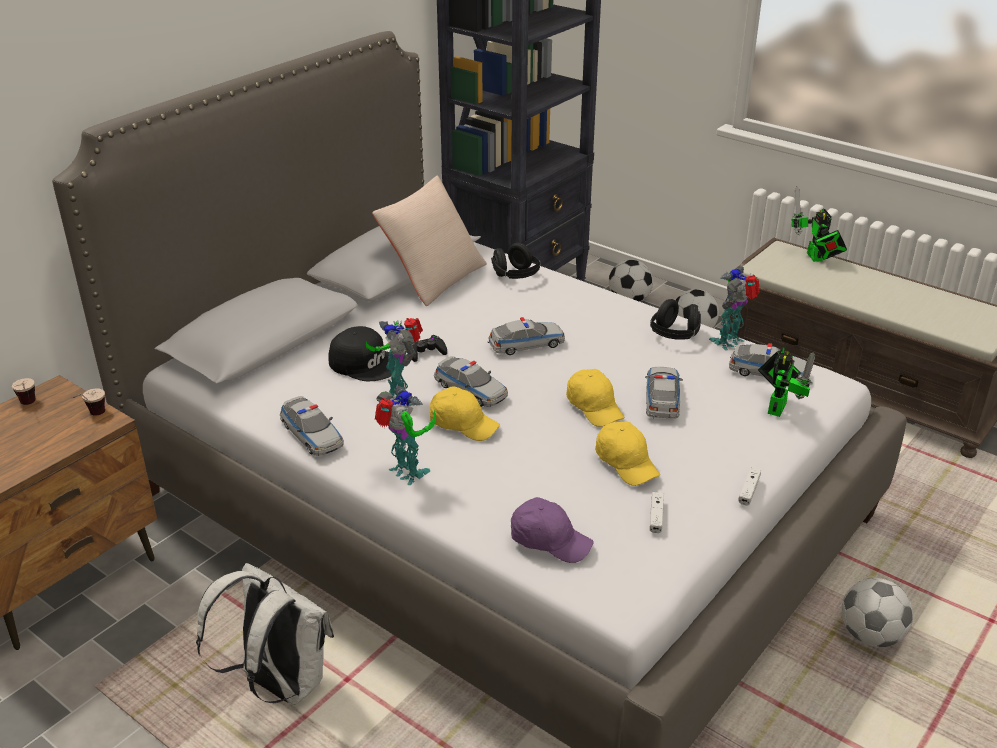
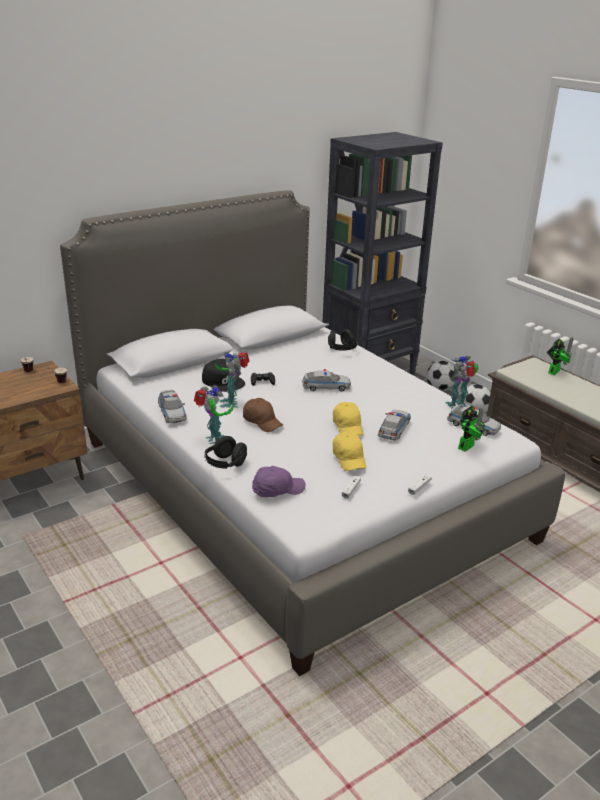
camera: 15 degrees right, 5 degrees down
(278, 684) = (121, 557): white backpack -> none
(433, 277) = (290, 343): beige pillow -> none
(463, 424) = (262, 422): yellow cap -> brown cap
(471, 390) = (277, 405): toy car -> none
(550, 541) = (277, 489): purple cap -> purple cap turned 60 degrees counterclockwise
(675, 335) = (424, 397): black headphones -> black headphones (225, 464)
(815, 258) = (554, 371): toy robot -> toy robot turned 150 degrees counterclockwise
(871, 636) = (504, 611): football -> none

